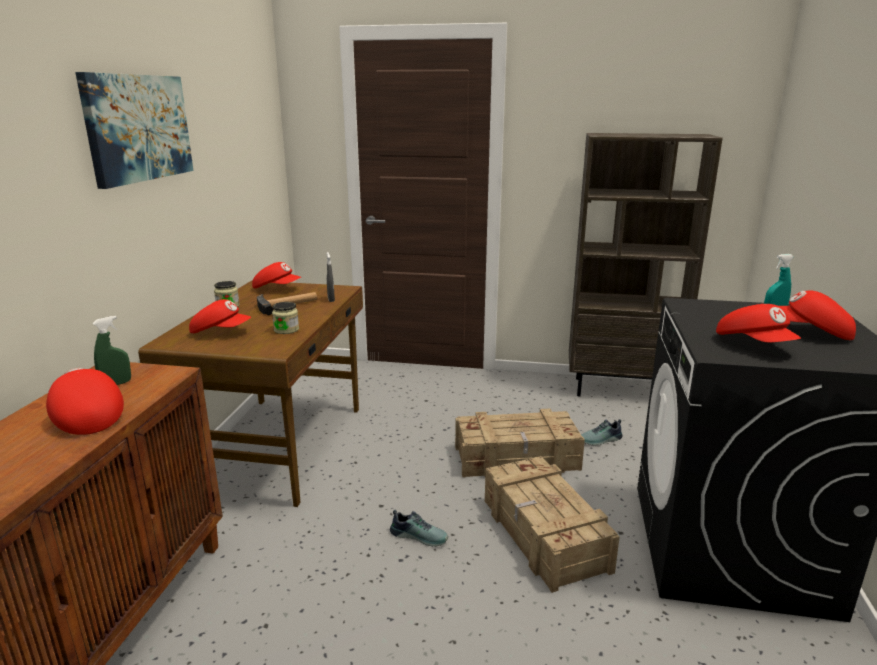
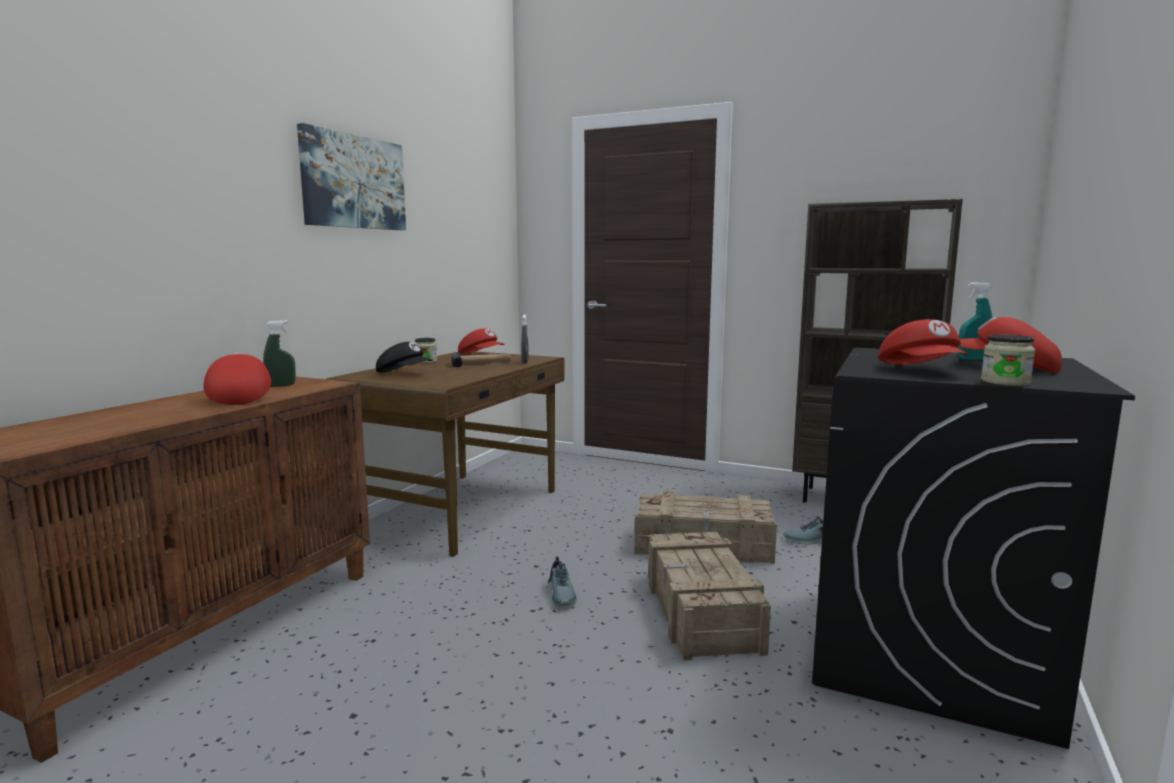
camera: 15 degrees right, 10 degrees down
(221, 332) = (405, 373): red cap -> black cap
(286, 330) = (464, 375): jar -> jar (1005, 382)
(419, 535) = (562, 594): shoe -> shoe turned 45 degrees clockwise

